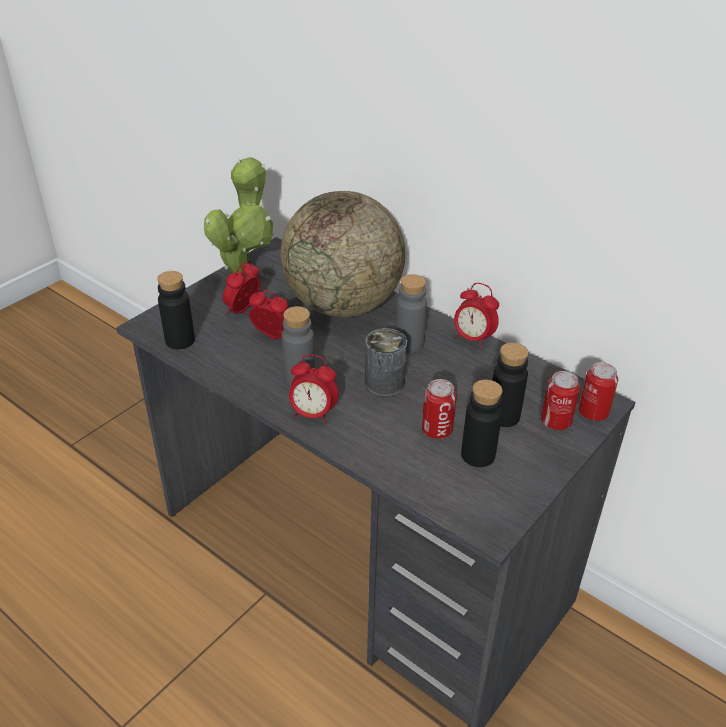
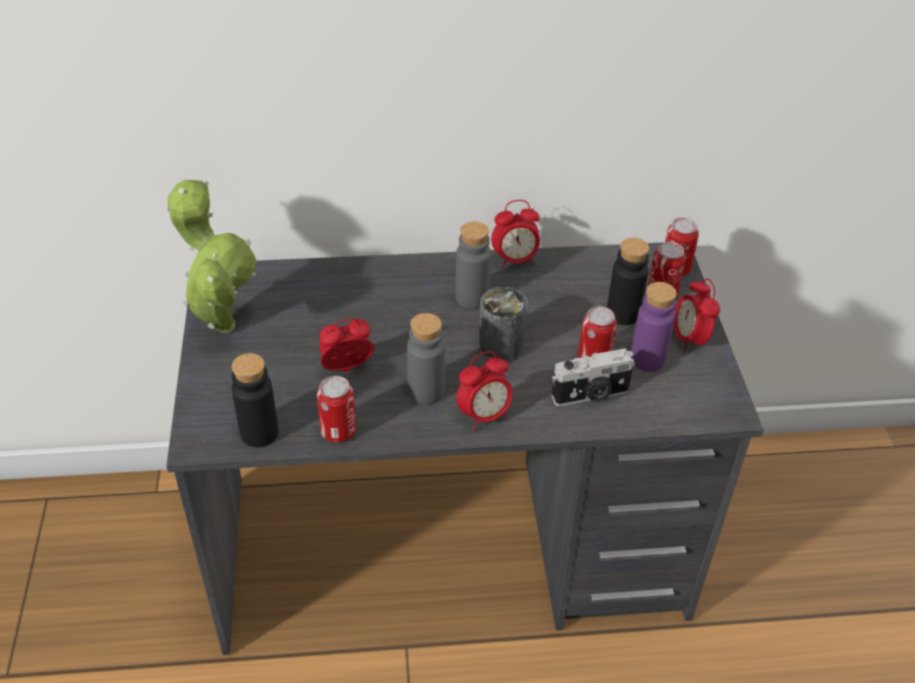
camera: 45 degrees left, 5 degrees up
(220, 366) = (338, 431): none -> can
(243, 311) = (278, 362): alarm clock -> alarm clock (689, 339)
(343, 305) = (364, 296): globe -> none
(401, 450) = (591, 395): none -> camera
(478, 455) = (647, 359): black bottle -> purple bottle

